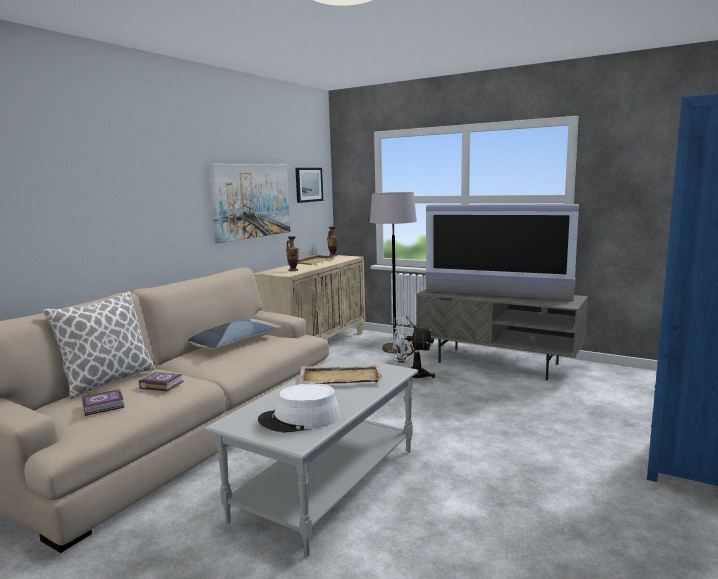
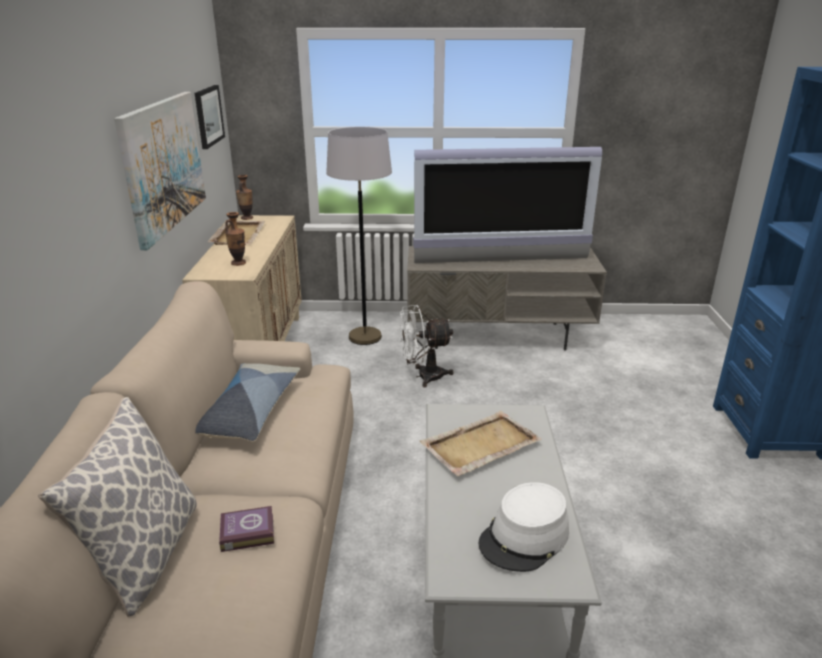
camera: 30 degrees left, 15 degrees up
(104, 406) = (213, 610): book -> none

